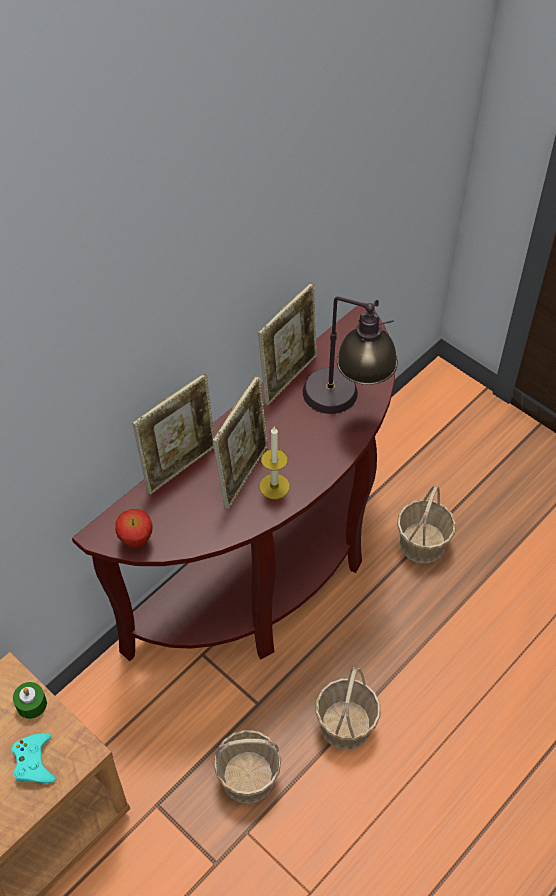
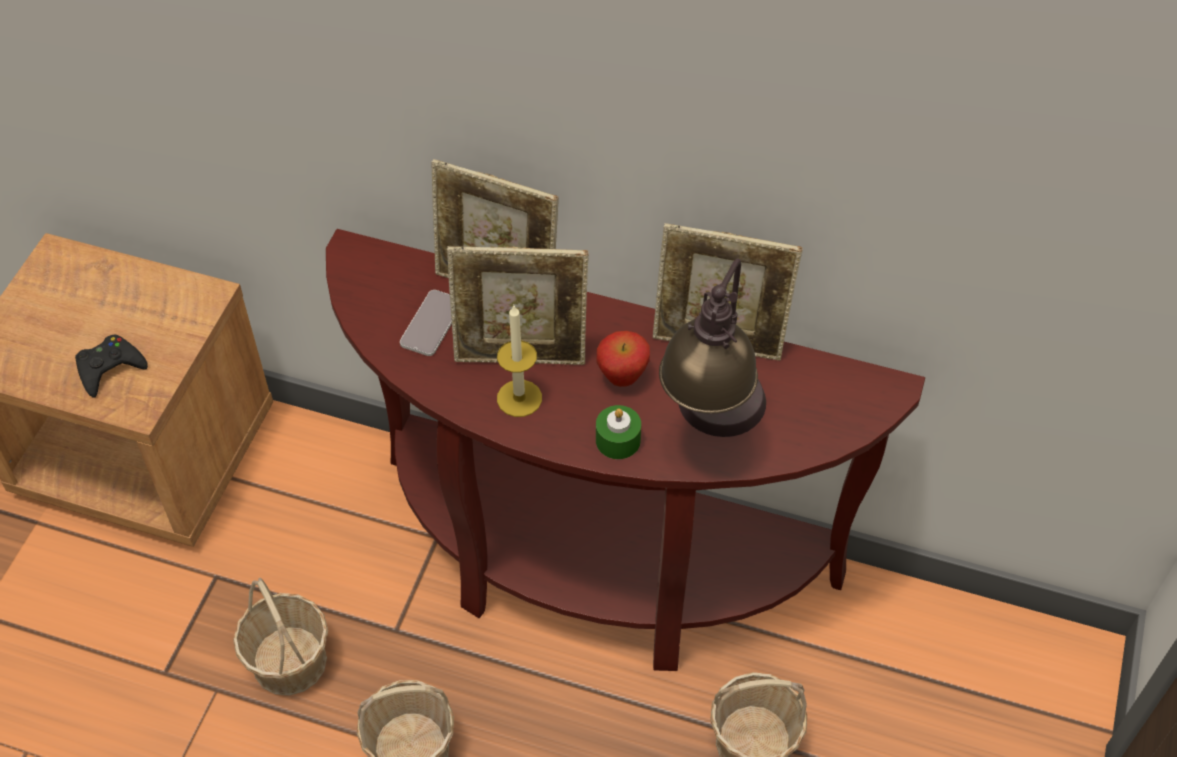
camera: 65 degrees right, 0 degrees up
(31, 704) = (180, 333): green candle -> green candle (618, 440)
(34, 762) = (110, 368): turquoise game controller -> black game controller
(136, 541) = (360, 290): apple -> apple (622, 378)
(189, 511) = (432, 324): none -> phone

